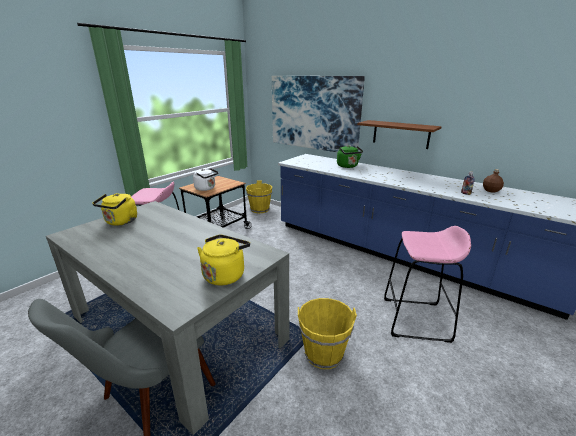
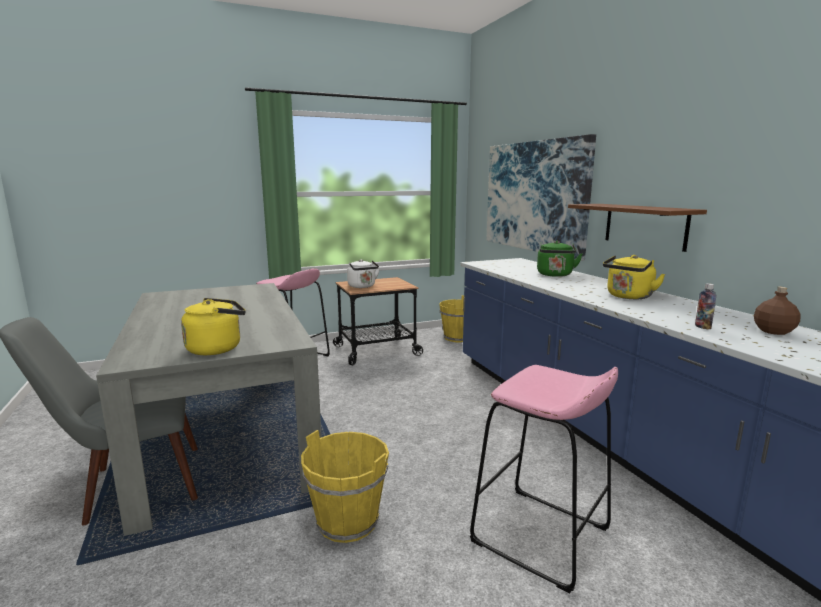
camera: 30 degrees right, 10 degrees down
(120, 222) = (212, 293): yellow kettle -> yellow kettle (628, 297)

